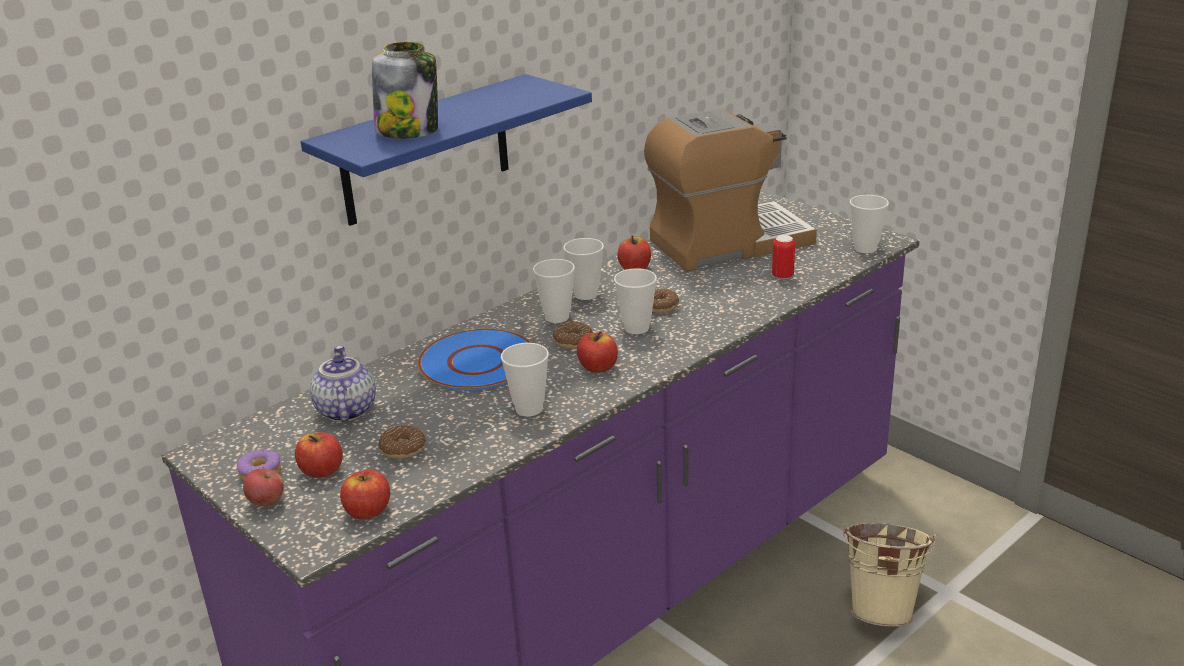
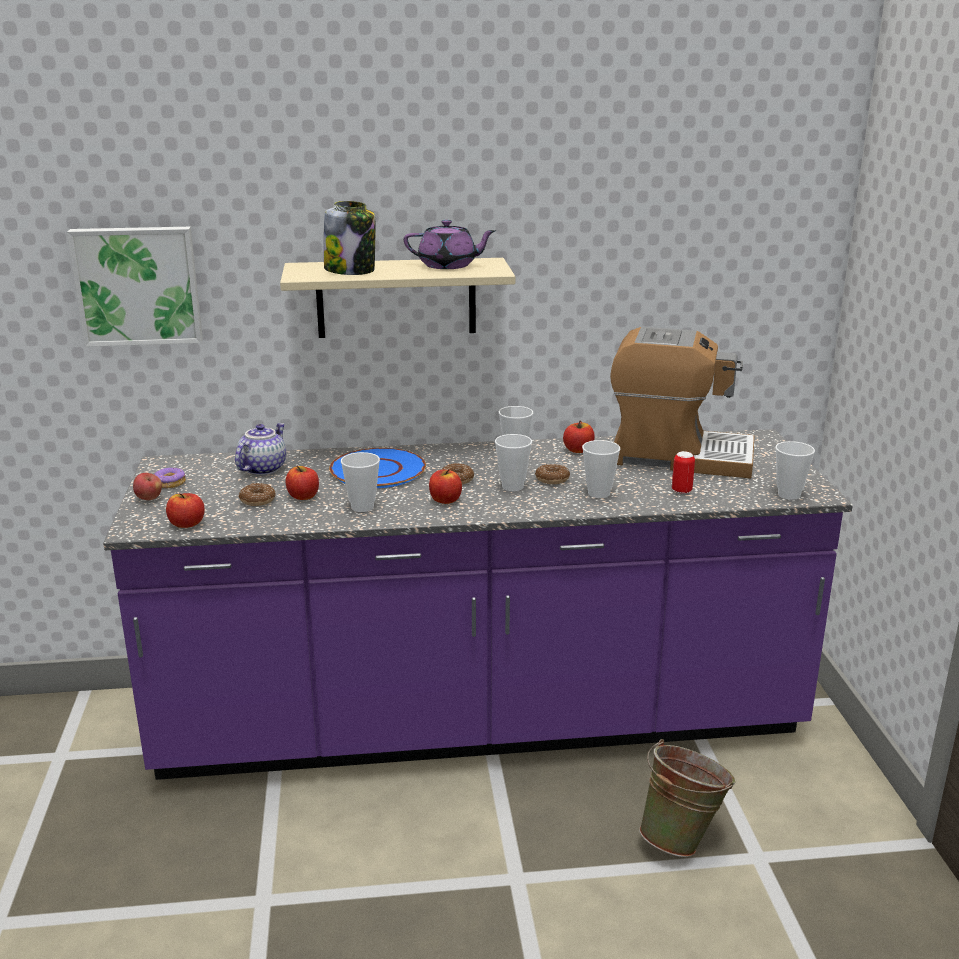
camera: 35 degrees right, 5 degrees down
(118, 222) = (138, 285): none -> picture
(322, 471) = (199, 494): apple -> apple (303, 496)
(426, 151) = (396, 297): blue shelf -> beige shelf
(498, 97) = (448, 265): none -> purple teapot
(557, 317) = (472, 462): cup -> cup (598, 493)
(882, 608) = (682, 839): beige bucket -> green bucket

